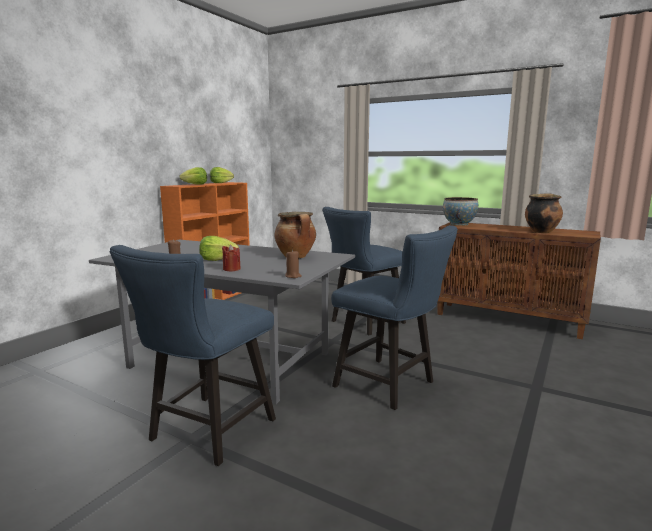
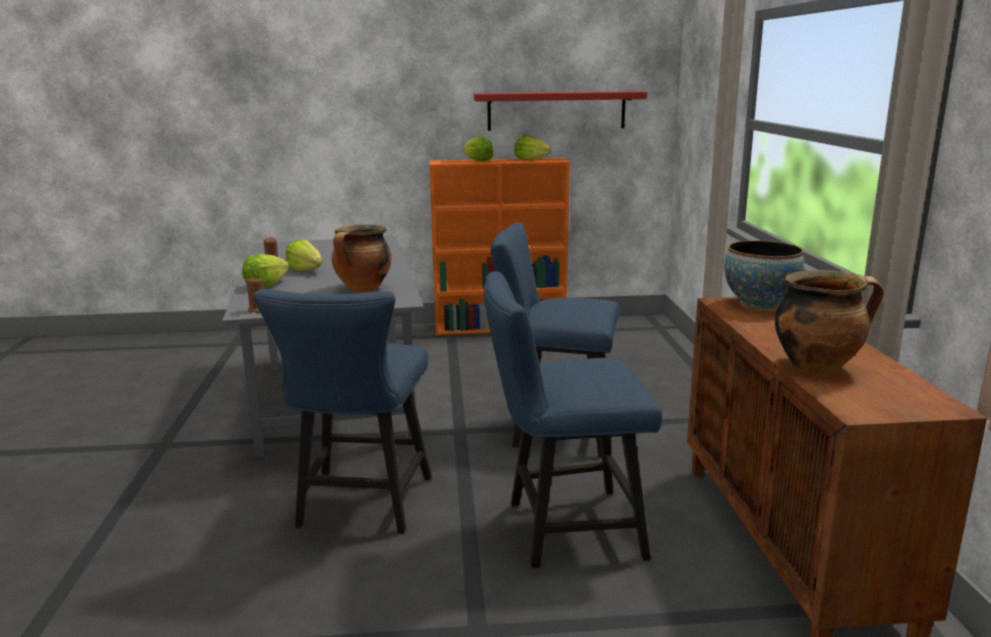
camera: 55 degrees right, 5 degrees up
(206, 433) = (174, 448): blue chair -> blue chair (563, 529)
(223, 152) = (556, 110): none -> red shelf
(231, 269) = (265, 285): red candle -> lettuce

